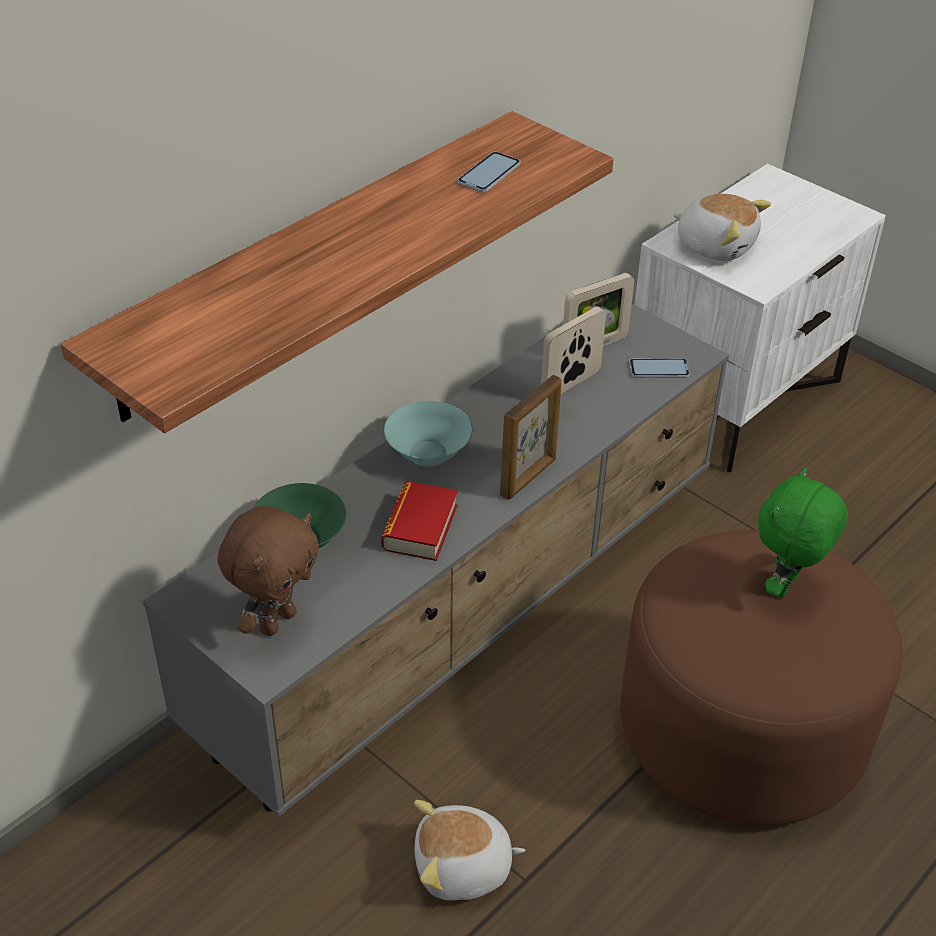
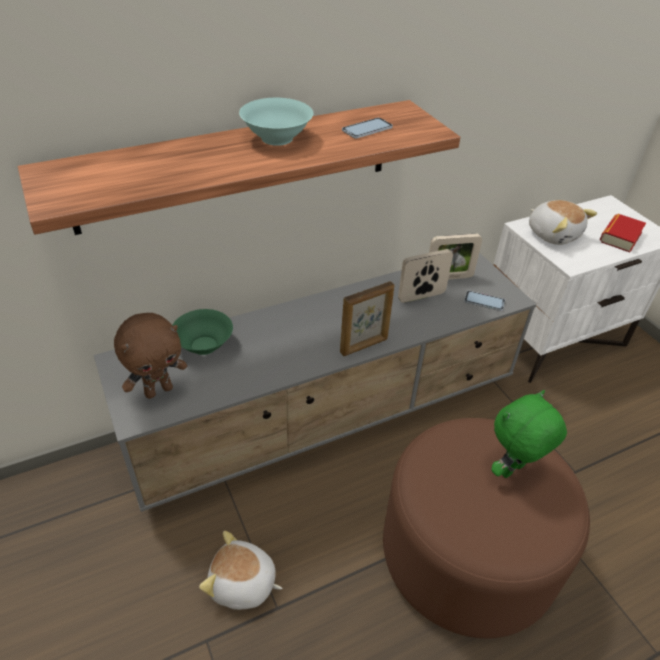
camera: 20 degrees right, 0 degrees up
(420, 527) = (279, 358): book -> book (620, 237)
(429, 453) = (311, 315): turquoise bowl -> turquoise bowl (278, 138)

